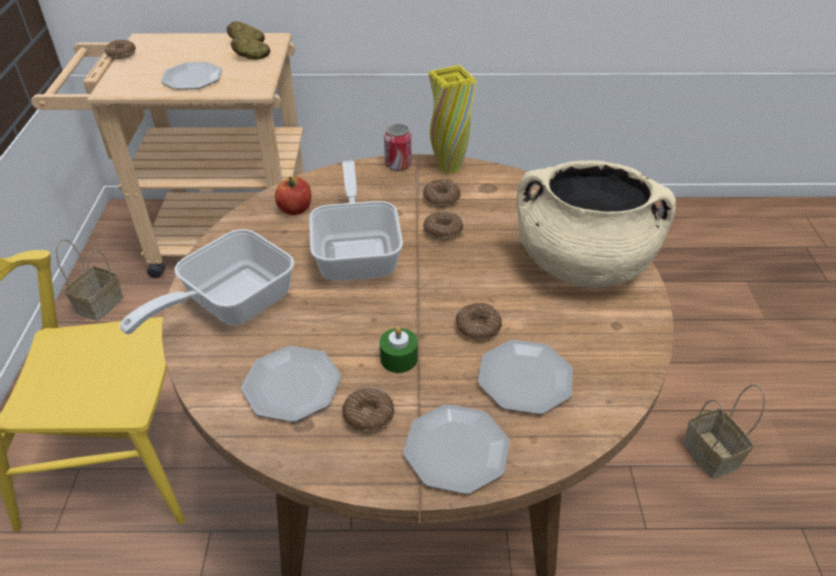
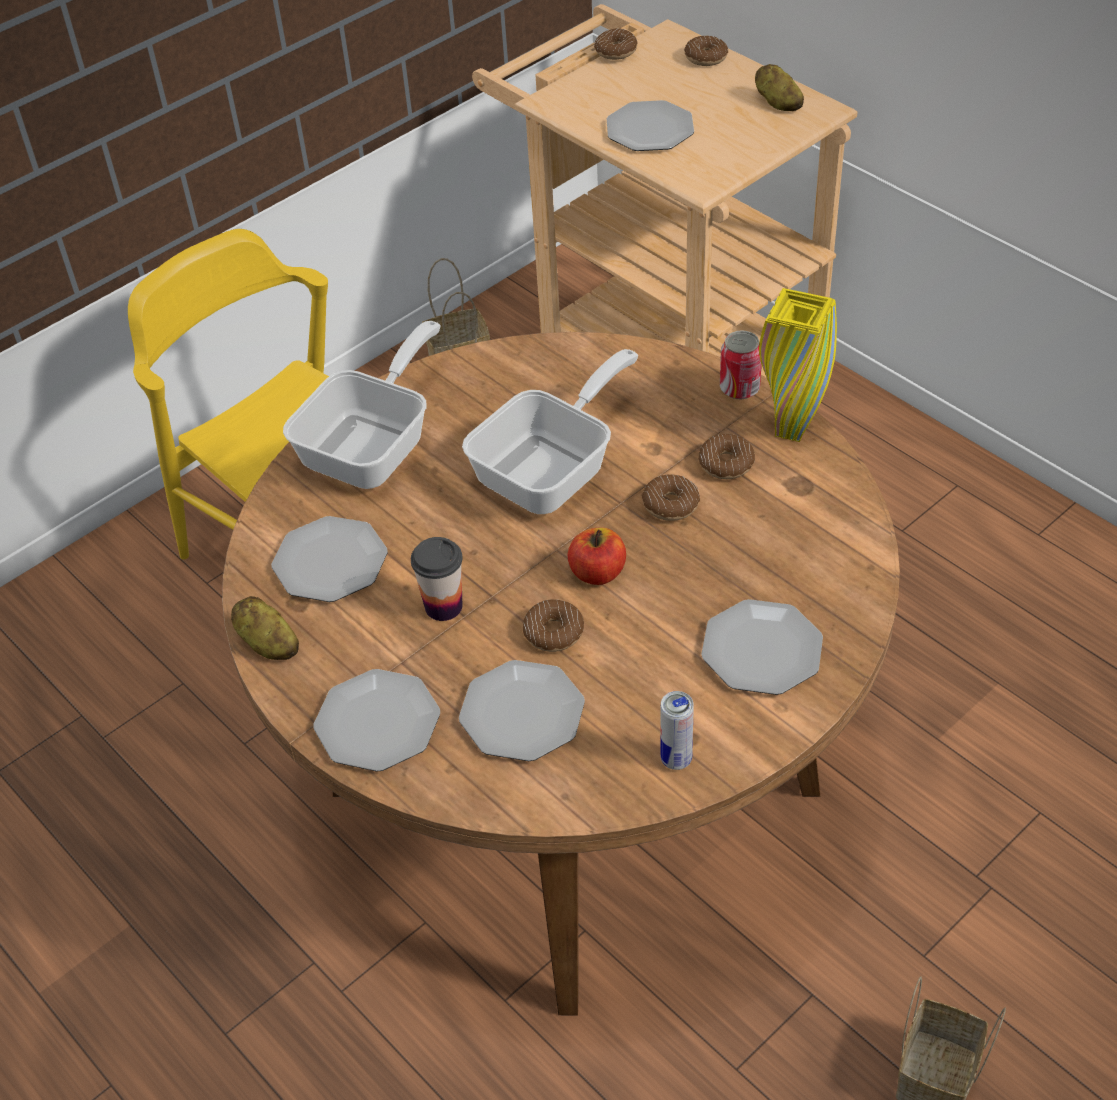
camera: 50 degrees right, 5 degrees up
(228, 305) = (374, 445): frying pan -> frying pan turned 120 degrees clockwise
(252, 58) = (755, 130): potato -> potato (267, 644)
(295, 209) = (559, 376): apple -> apple (597, 573)
(368, 415) = (353, 637): donut -> donut (706, 57)
(399, 358) = (443, 606): green candle -> cup
(582, 264) = (760, 650): beige cooking pot -> plate
(626, 340) = (676, 759): none -> can

